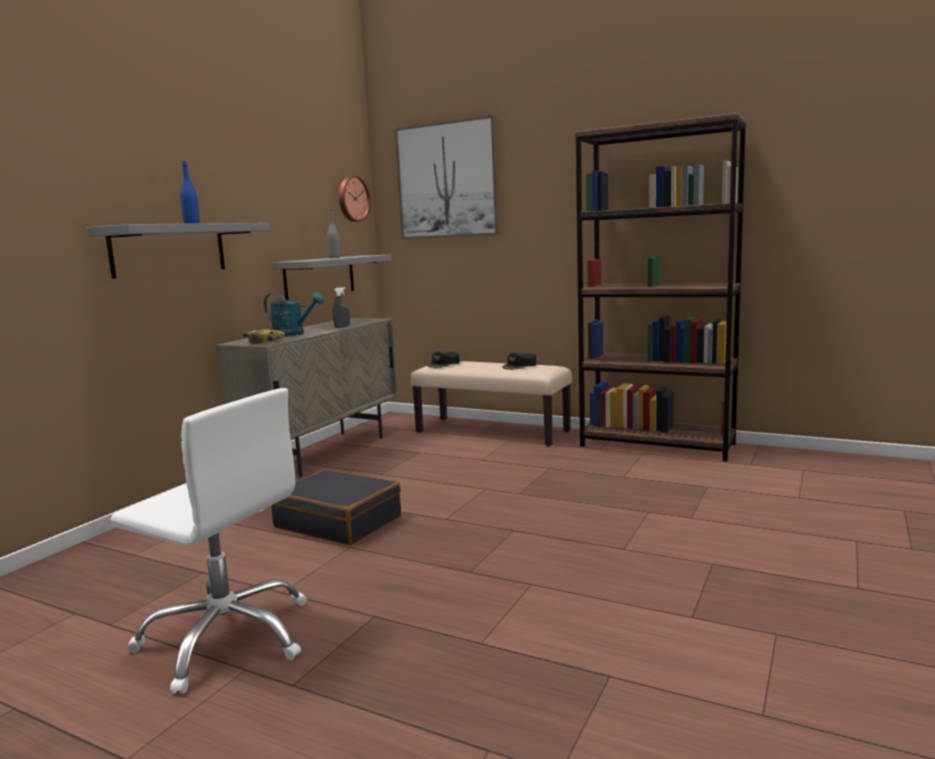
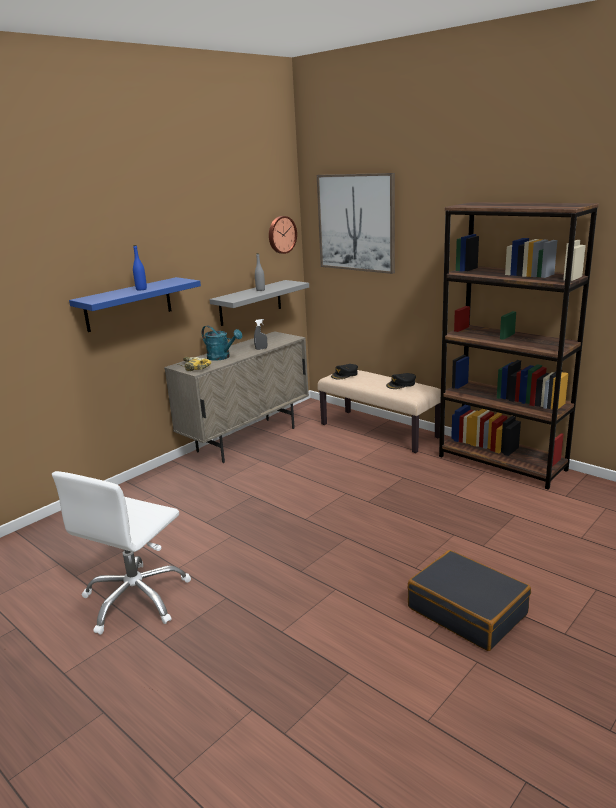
camera: 15 degrees right, 10 degrees up
(169, 250) = (128, 304): grey shelf -> blue shelf
(227, 637) = (136, 599): white office chair -> white office chair turned 75 degrees clockwise
(338, 522) = (233, 511): black suitcase -> black suitcase (467, 611)

